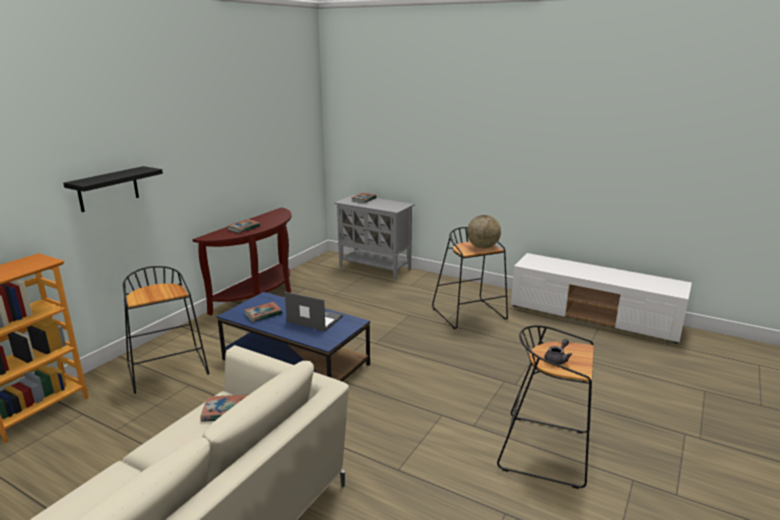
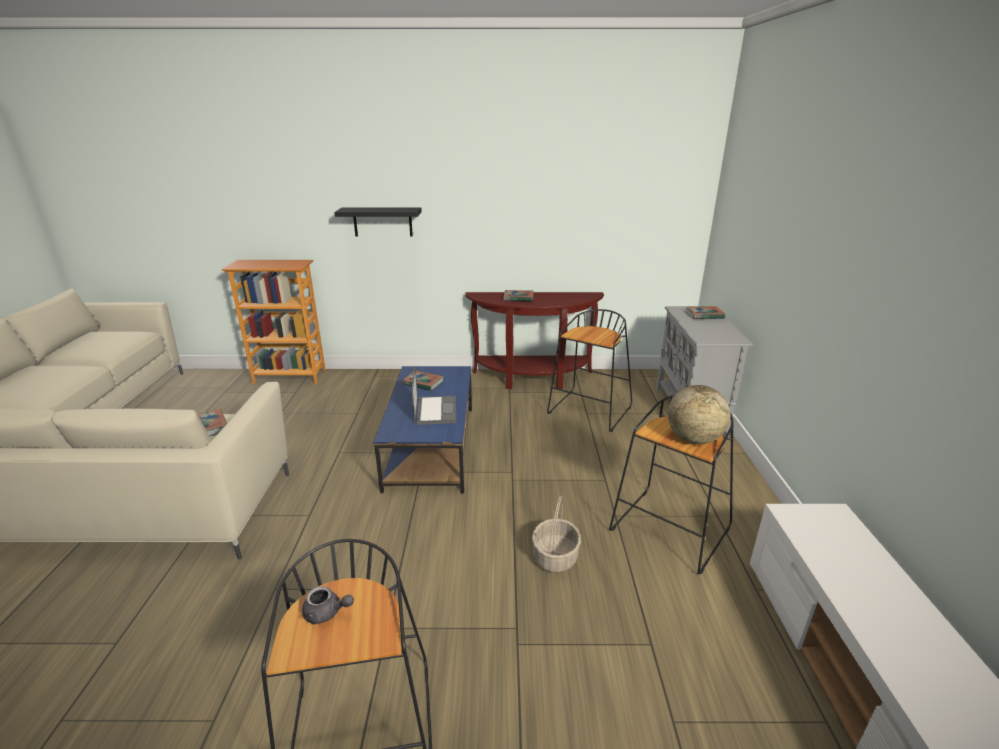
camera: 60 degrees right, 5 degrees up
(169, 370) = (372, 396): black stool -> black stool (590, 411)
(460, 352) = (554, 557): none -> basket

